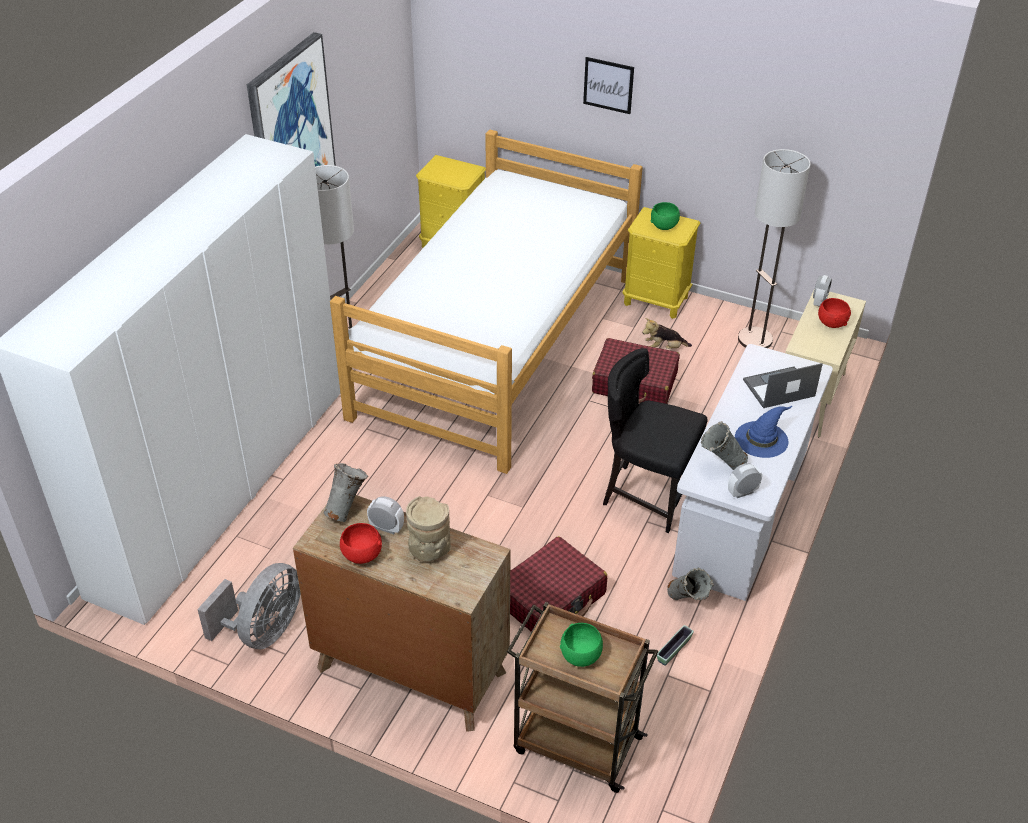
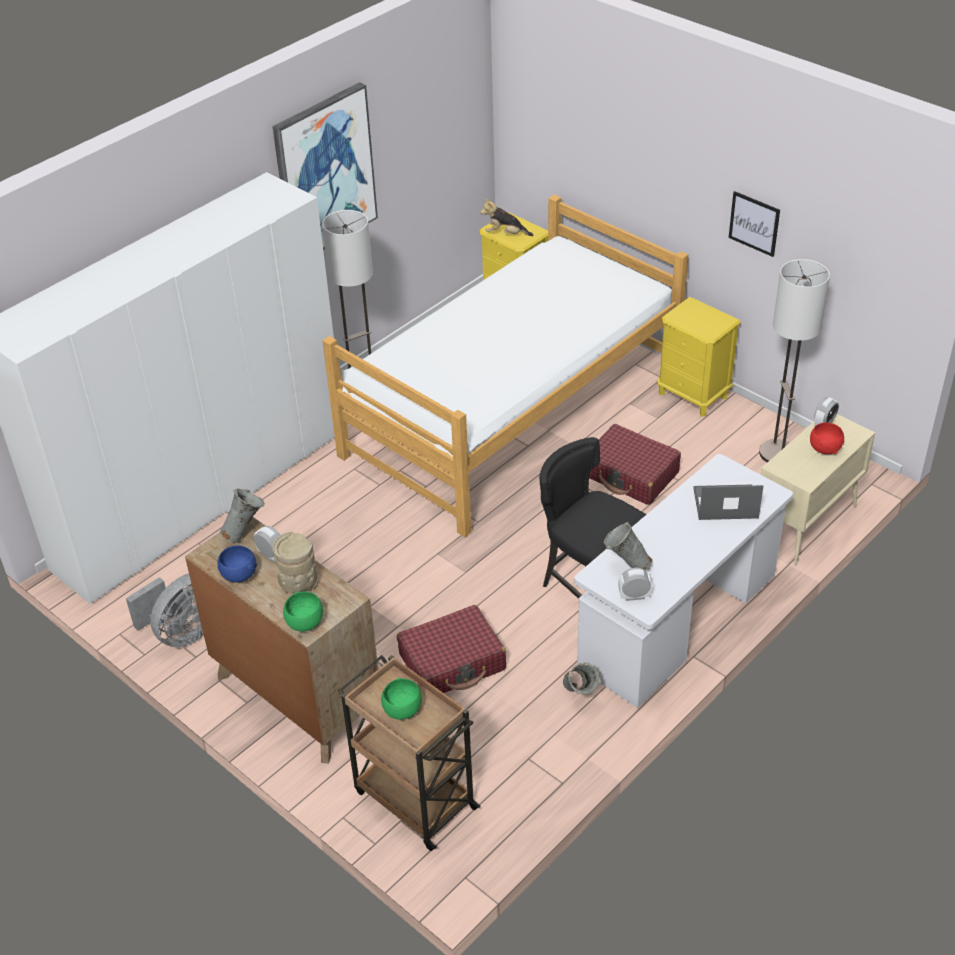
camera: 20 degrees right, 0 degrees up
(361, 555) = (238, 575): red bowl -> blue bowl
(608, 85) = (661, 167): picture -> picture (754, 223)
(664, 226) = (700, 320): green bowl -> green bowl (305, 623)
(664, 349) = (677, 445): plush toy -> plush toy (505, 234)
(674, 650) = (546, 737): planter -> none
(762, 438) = (681, 549): blue hat -> none

